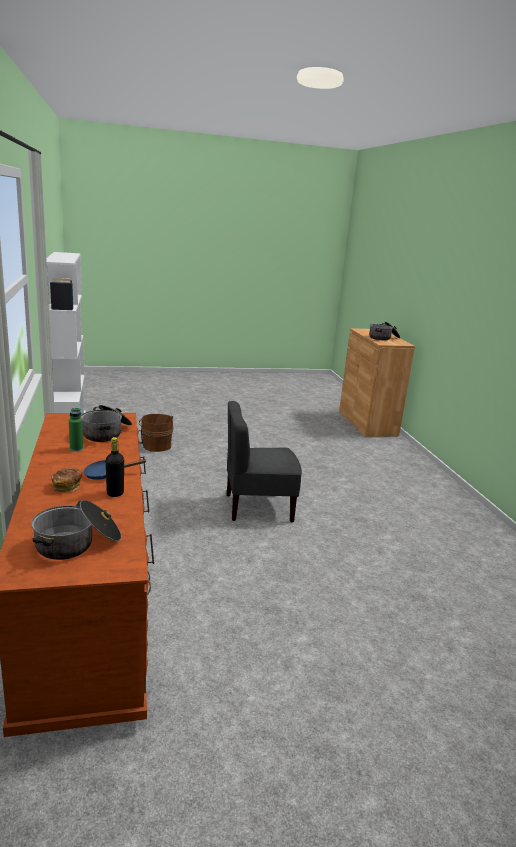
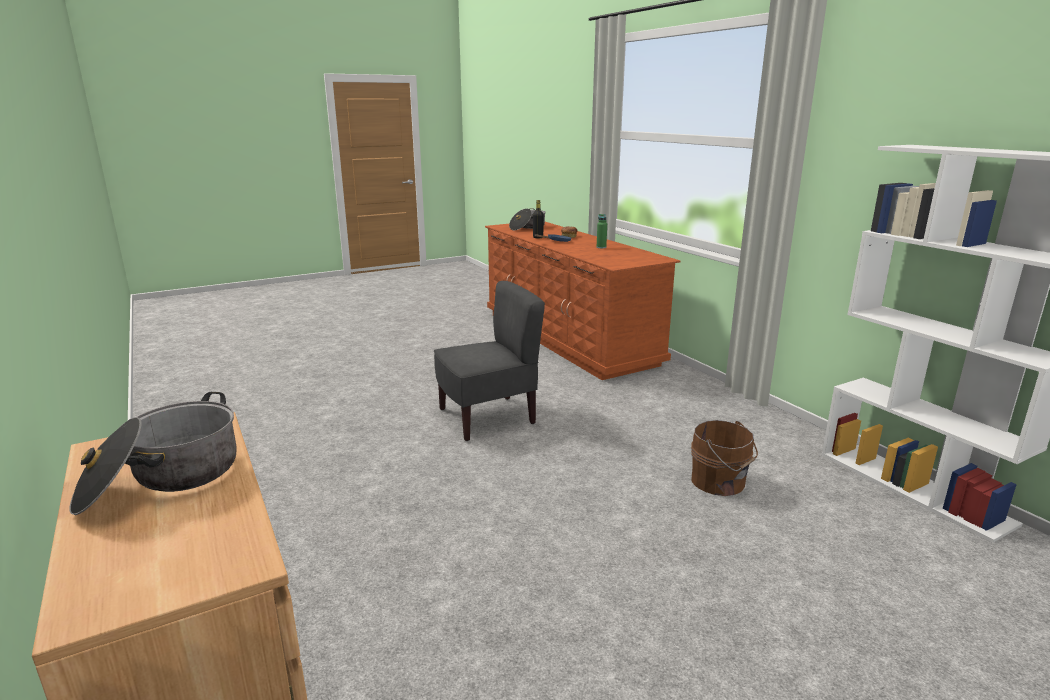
camera: 165 degrees right, 0 degrees up
(107, 433) = (601, 255): cooking pot -> none

